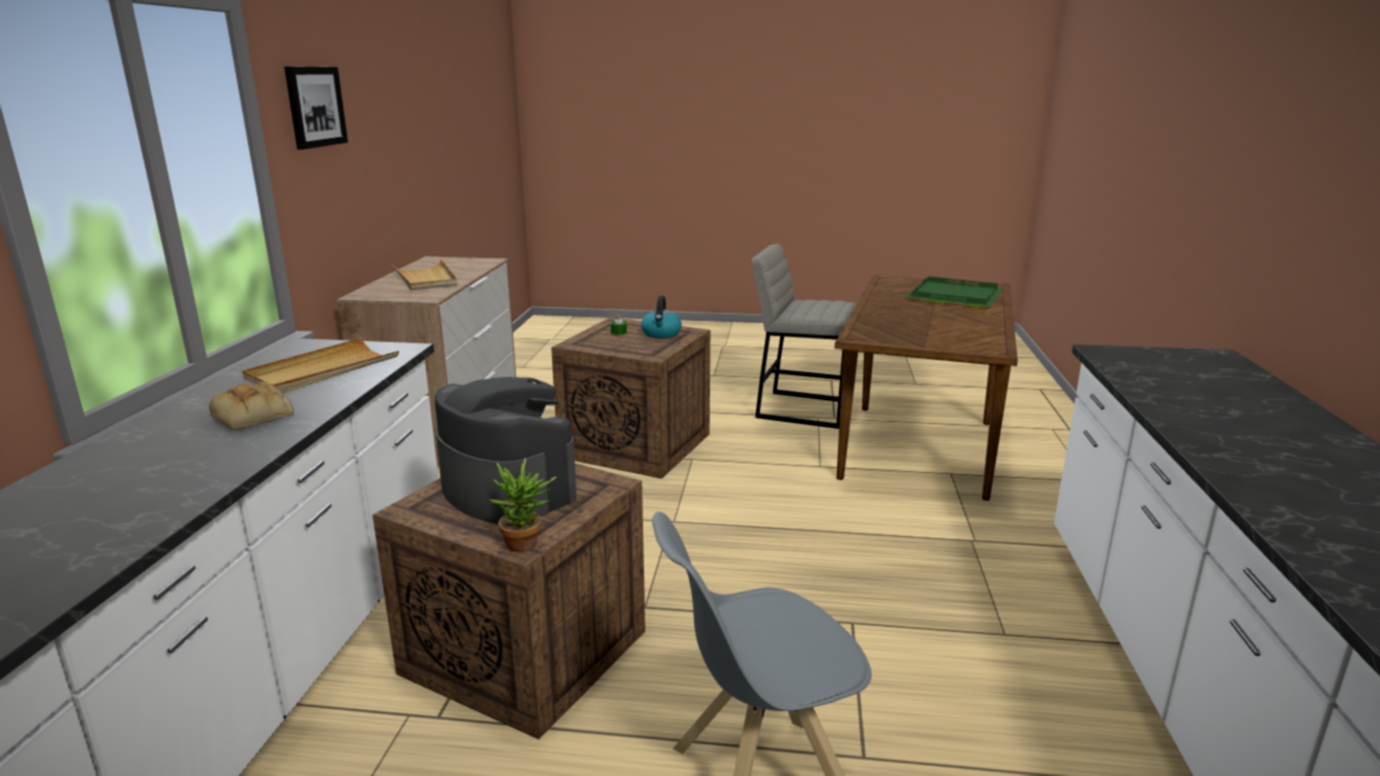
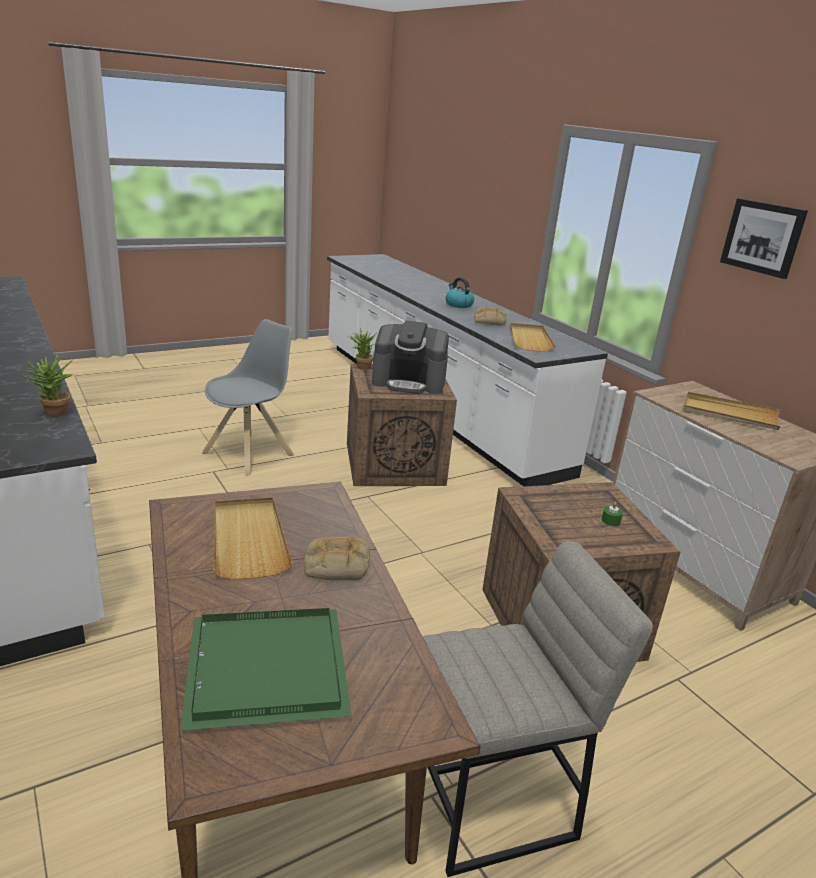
camera: 140 degrees right, 5 degrees up
(661, 334) = (574, 533): kettle -> kettle (458, 304)
(887, 311) = (335, 565): none -> bread
(940, 328) = (248, 540): none -> beige tray
(1139, 383) = (54, 414): none -> potted plant

